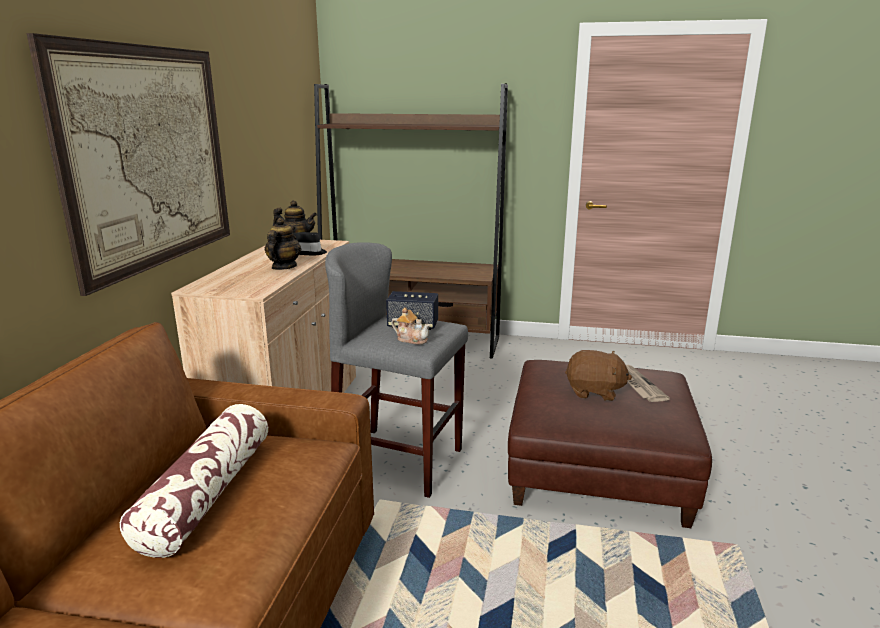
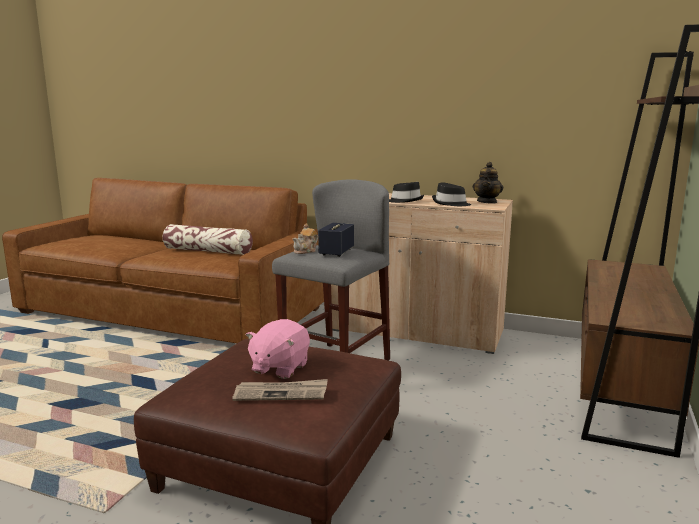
camera: 100 degrees right, 5 degrees down
(150, 158) = (365, 108): picture -> none
(283, 267) = (405, 201): teapot -> black hat
(594, 392) = (279, 368): brown plush toy -> pink plush toy

